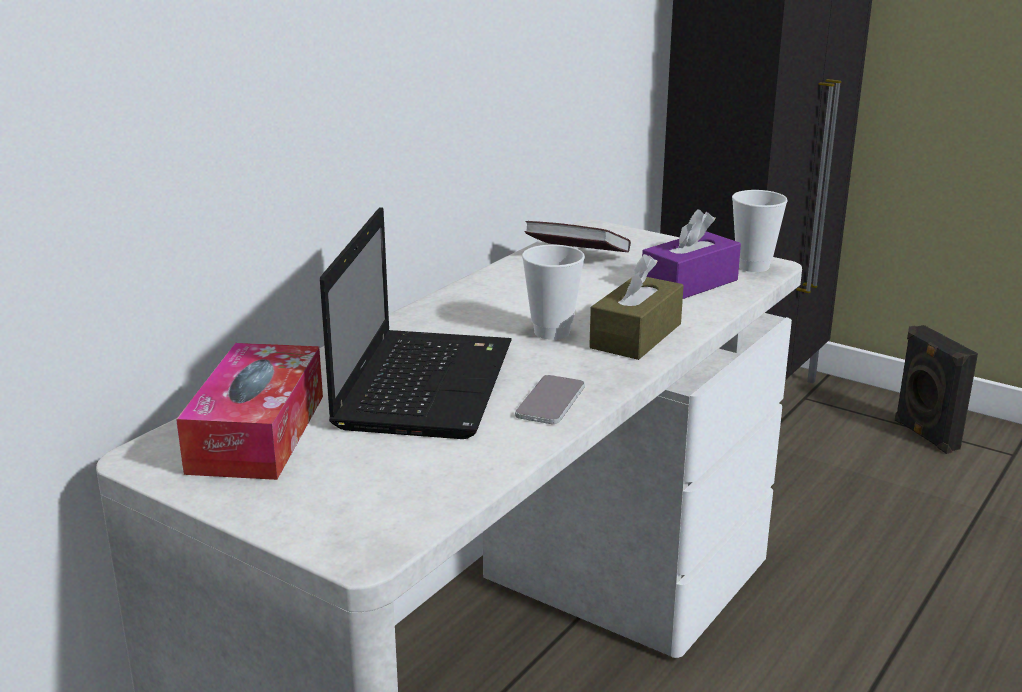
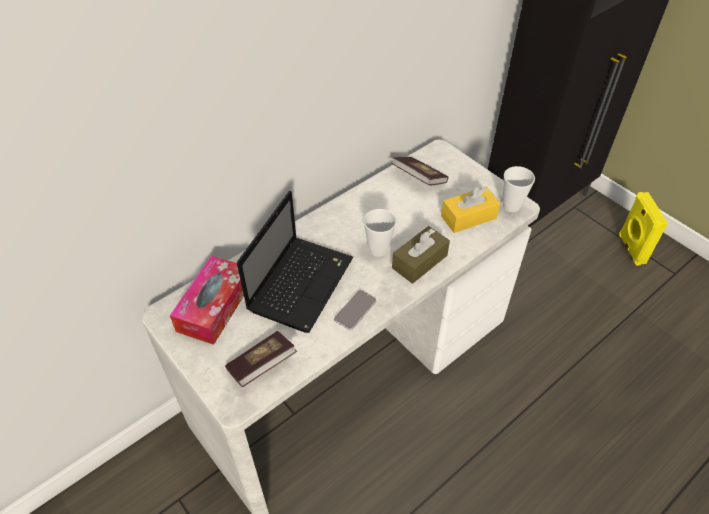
camera: 15 degrees right, 25 degrees up
(397, 491) = (262, 365): none -> book
(689, 284) = (468, 217): purple tissue box -> yellow tissue box
(924, 435) = (630, 249): black speaker -> yellow speaker

